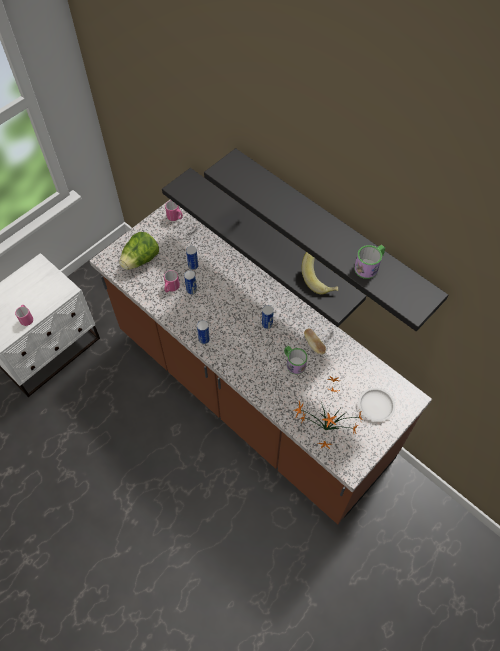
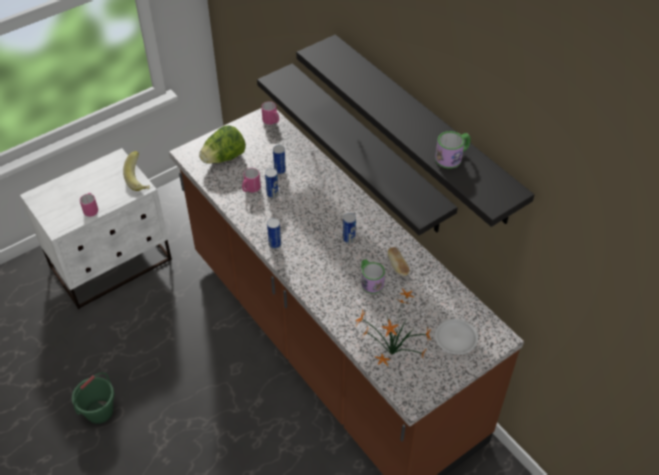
camera: 10 degrees right, 10 degrees down
(68, 488) = (99, 411): none -> green bucket
(319, 279) = (408, 185): banana -> banana (141, 180)

